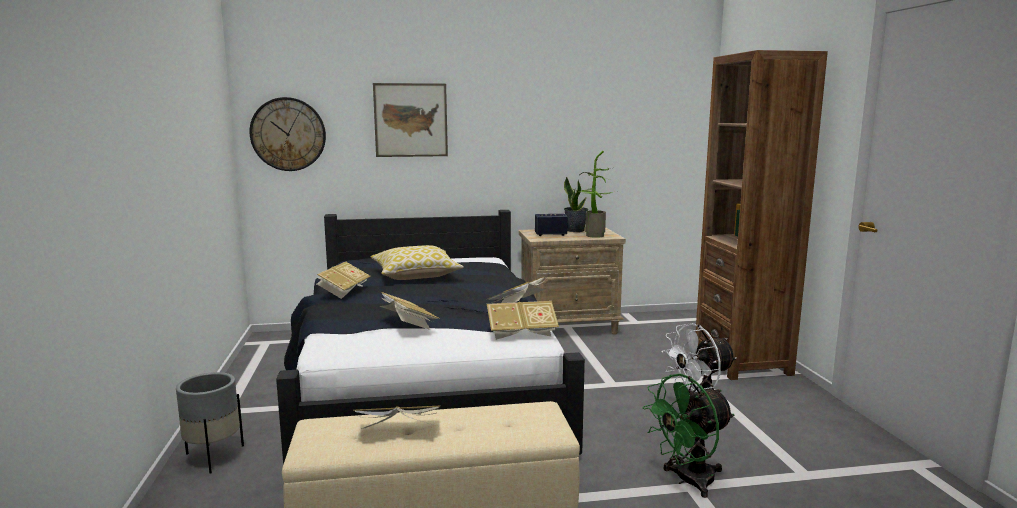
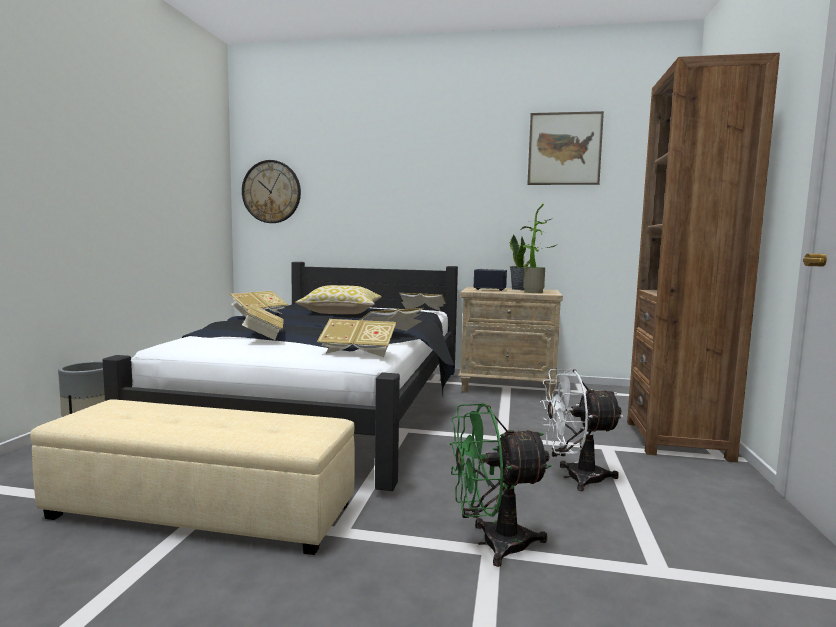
camera: 20 degrees right, 5 degrees down
(399, 433) = (160, 419): book -> book (422, 311)
(411, 120) = (372, 180): picture -> picture (564, 149)

